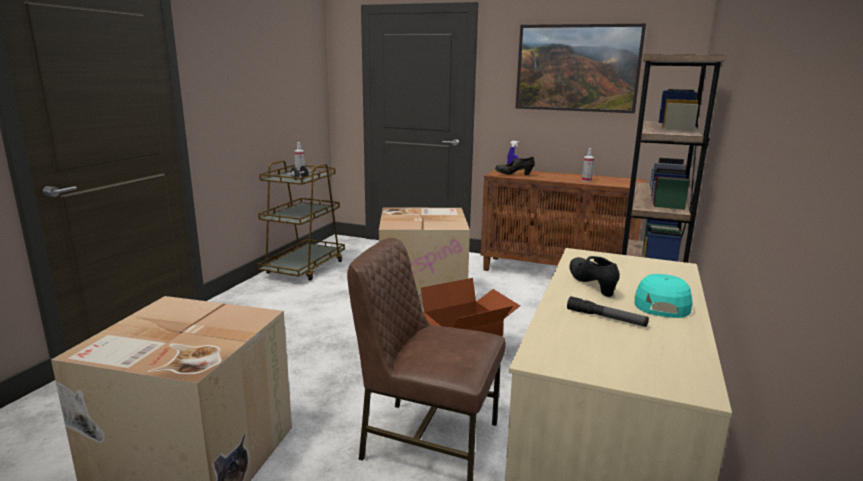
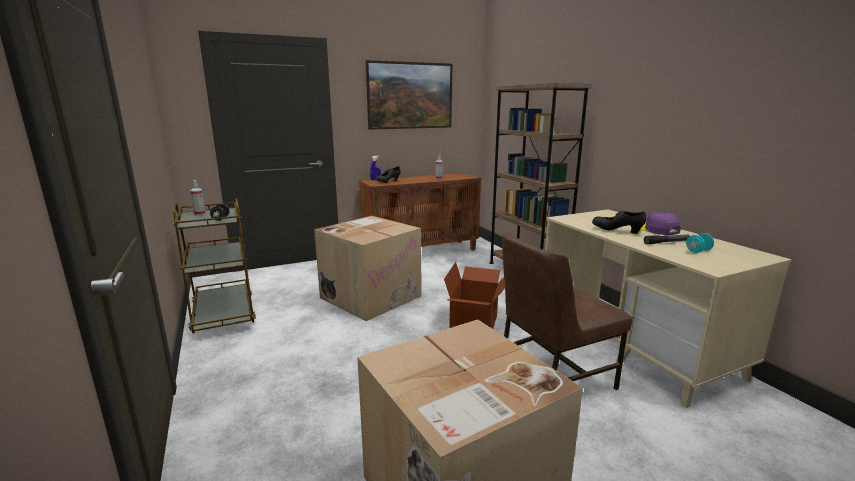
camera: 45 degrees left, 0 degrees up
(607, 341) = (698, 251): none -> turquoise dumbbell
(661, 304) = (657, 229): turquoise cap -> purple cap

